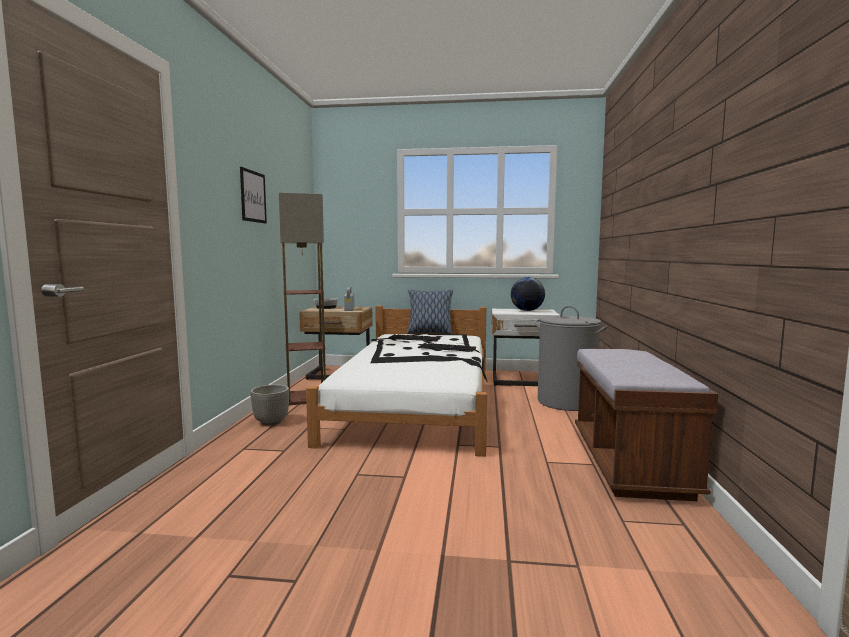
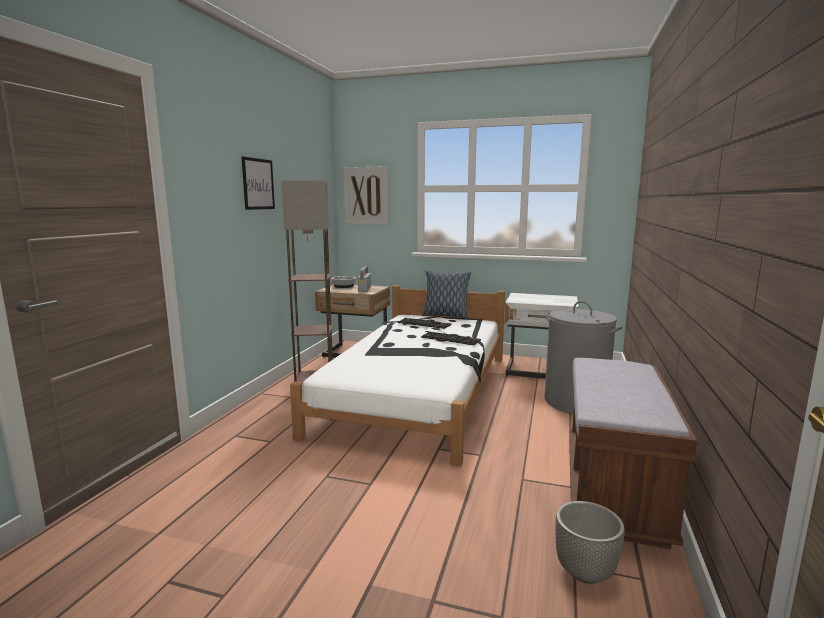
camera: 10 degrees right, 5 degrees up
(271, 422) = (272, 406): planter -> planter (585, 571)
(346, 219) = (366, 195): none -> picture
(527, 310) = (546, 298): globe -> none

